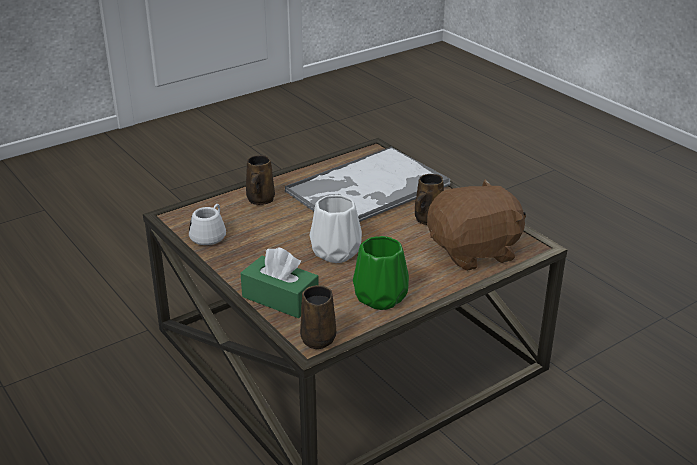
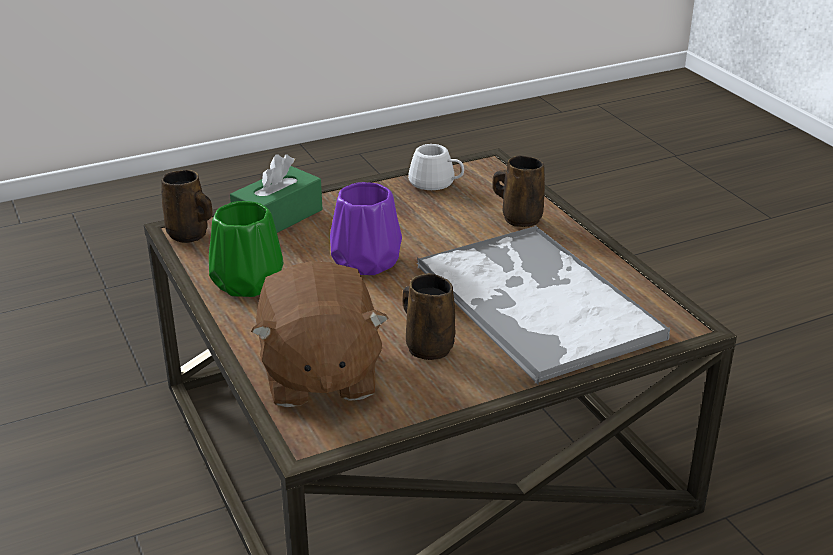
camera: 100 degrees right, 0 degrees up
(337, 252) = (365, 262): white vase -> purple vase

